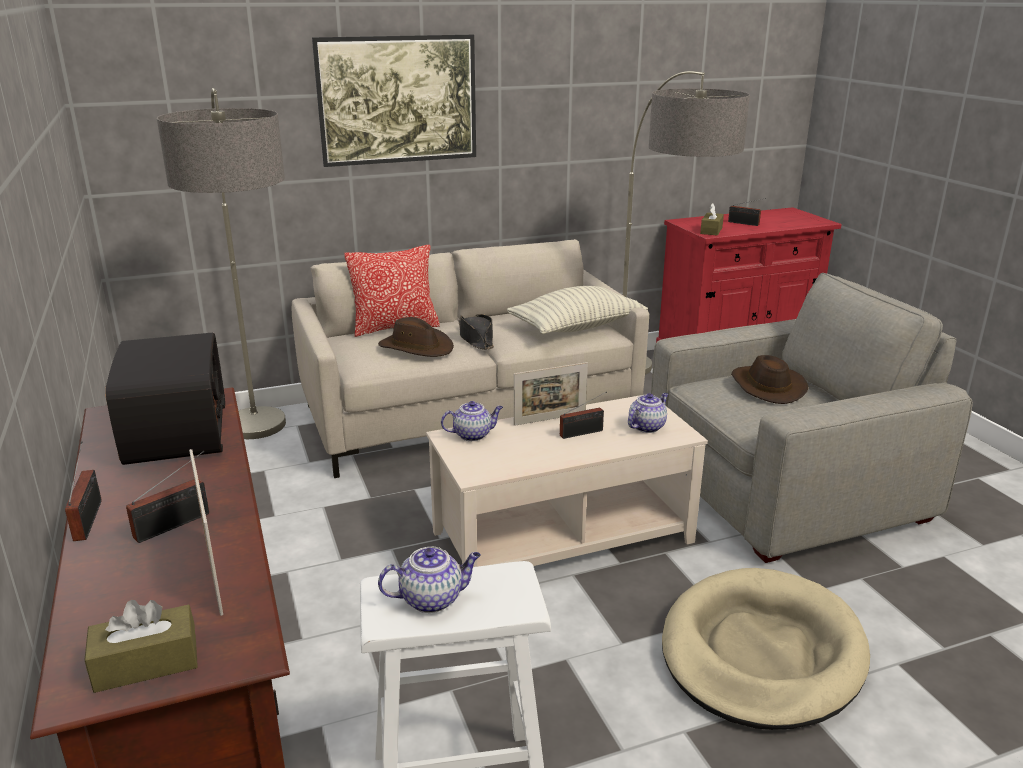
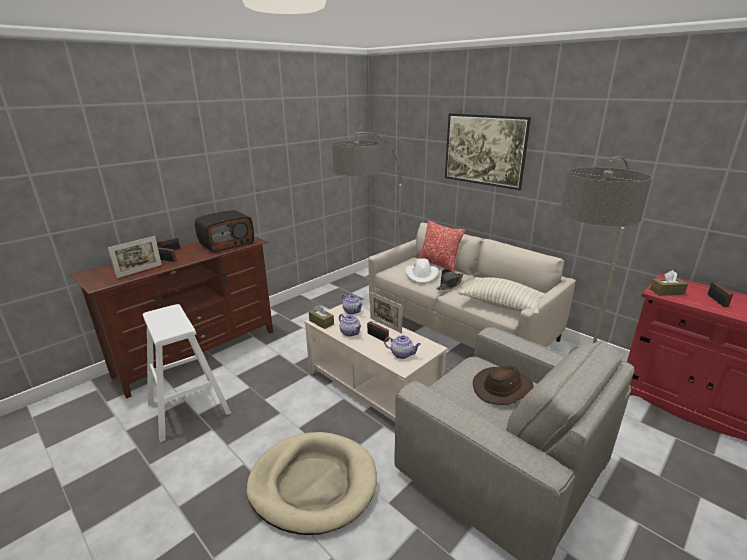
camera: 65 degrees right, 0 degrees up
(146, 663) = (95, 276): brown tissue box -> brown tissue box (321, 322)
(416, 347) = (422, 274): brown hat -> white hat
(432, 599) = (166, 317): teapot -> teapot (350, 333)

